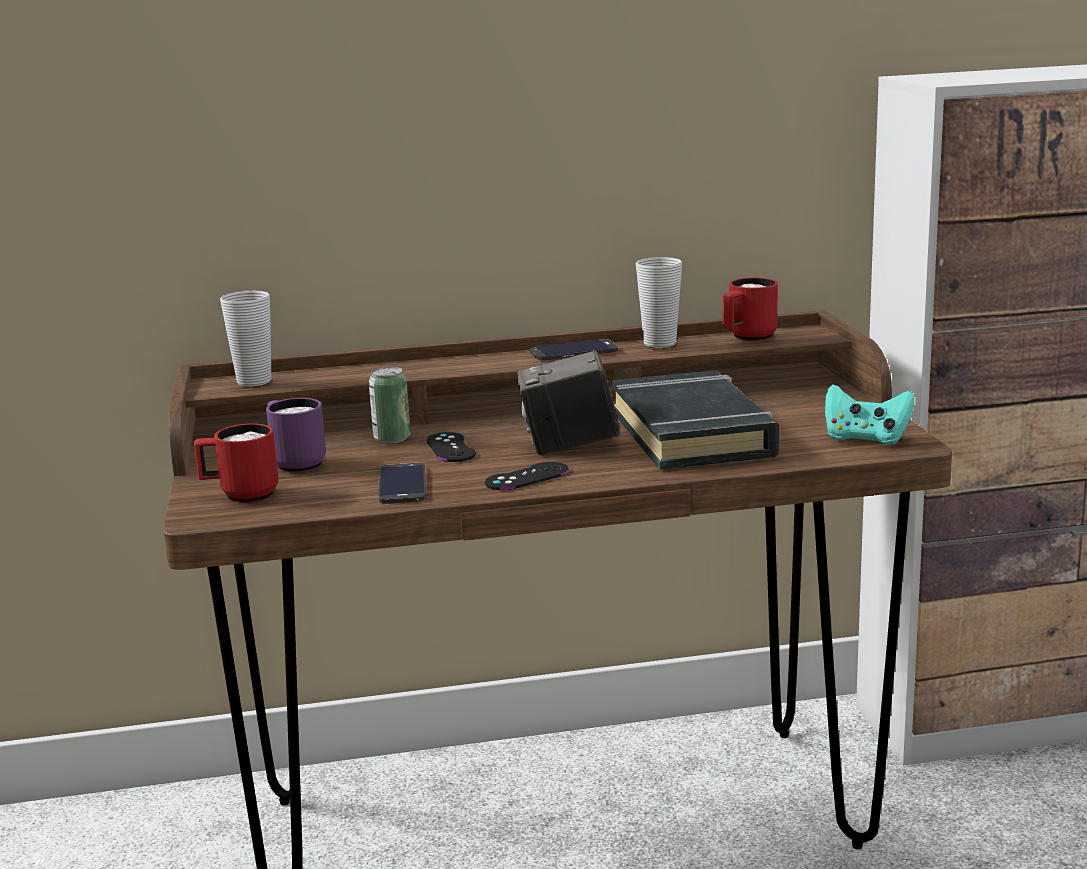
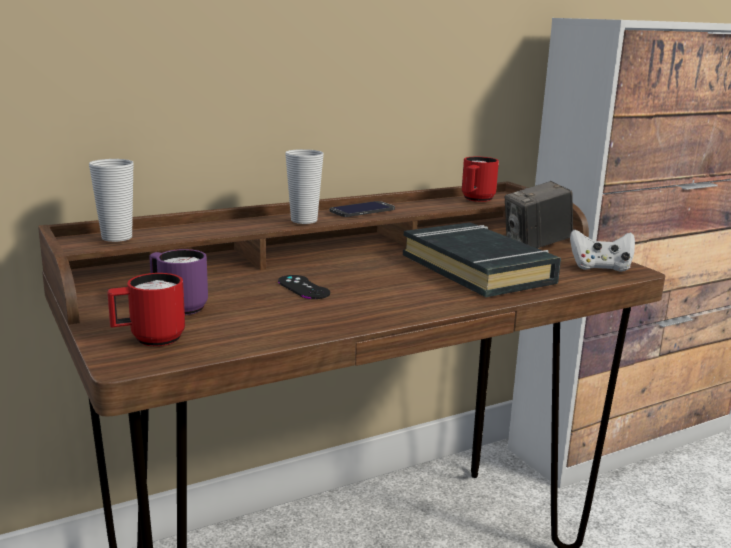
camera: 20 degrees left, 0 degrees up
(392, 439) = (247, 282): can -> none
(402, 484) = (290, 321): phone -> none
(527, 477) = (389, 308): black game controller -> none
(569, 446) = (397, 282): camera -> camera (536, 245)
(660, 343) = (418, 204): cup -> cup (304, 220)
(866, 438) = (600, 268): turquoise game controller -> white game controller

